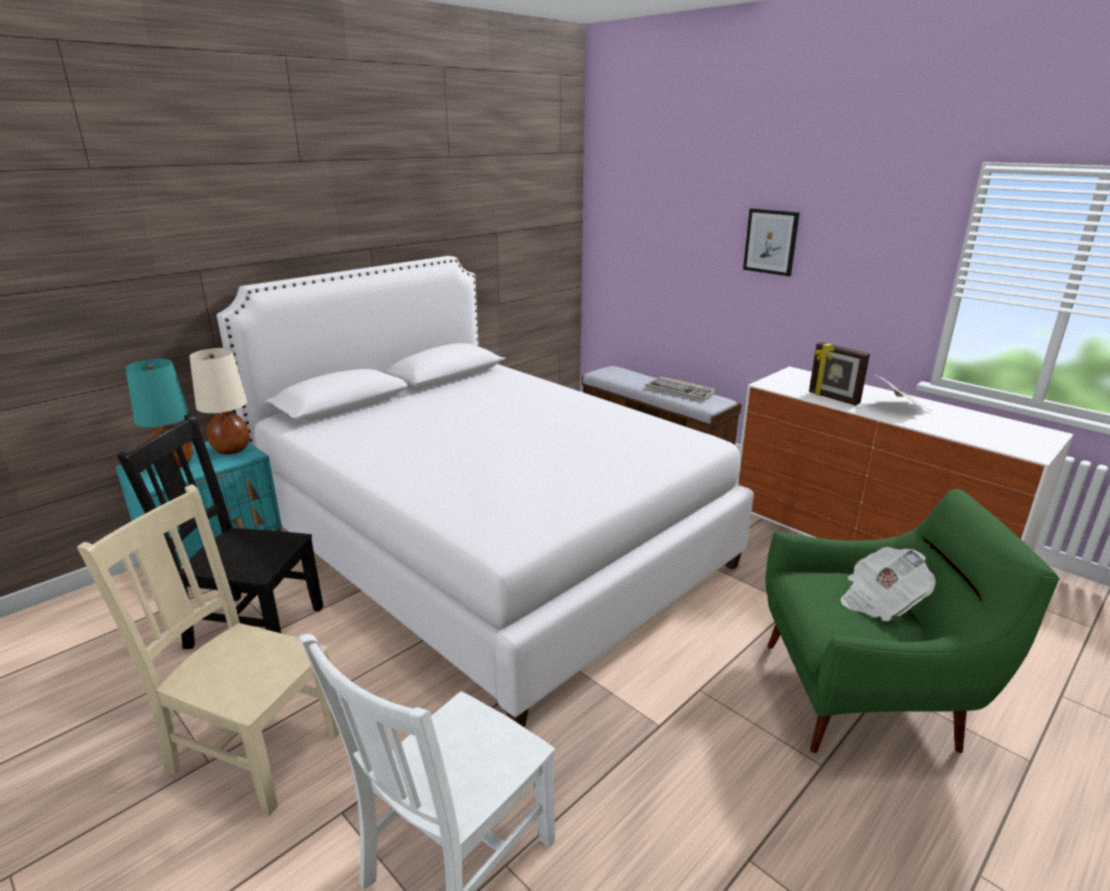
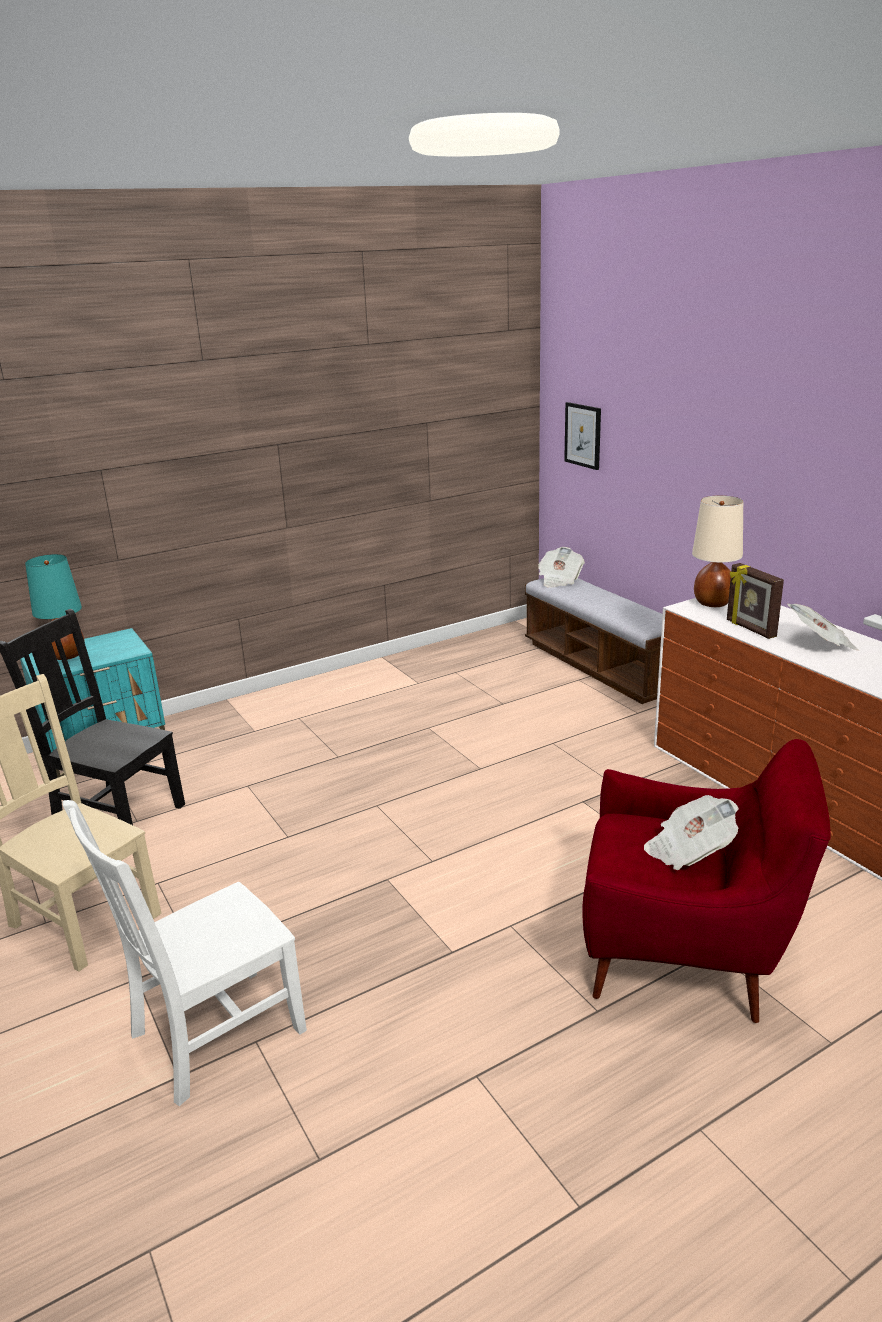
camera: 15 degrees right, 0 degrees up
(231, 449) = (122, 644): beige table lamp -> beige table lamp (712, 603)
(488, 544) = (366, 761): white bed -> none
(611, 371) = (559, 580): none -> newspaper
(681, 391) = (625, 608): keyboard -> none
(770, 242) = (719, 440): picture -> picture (583, 435)
(867, 694) = (687, 955): green armchair -> red armchair

